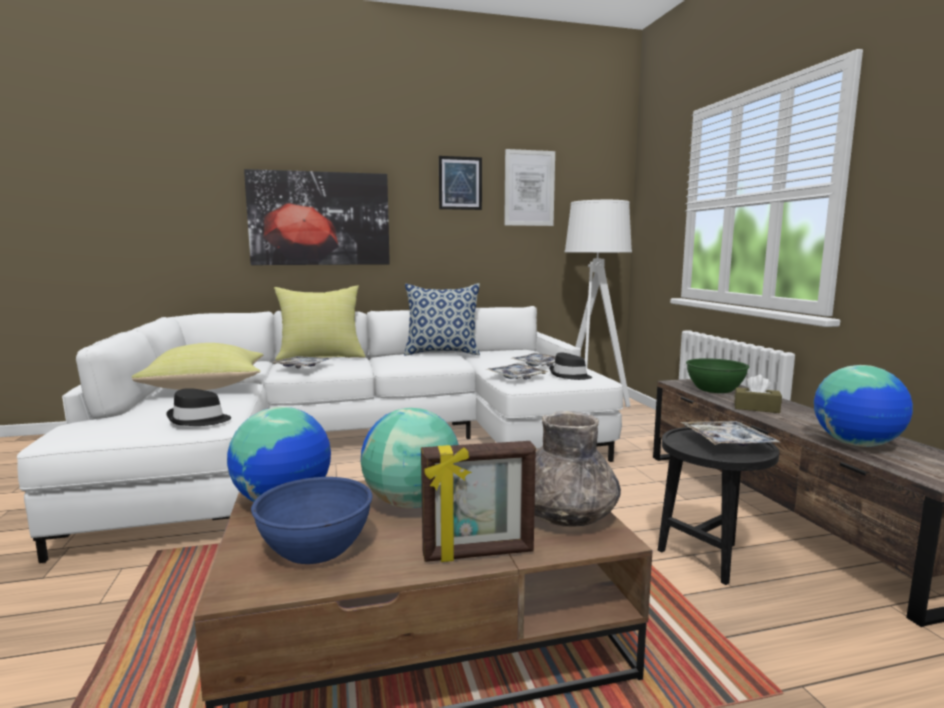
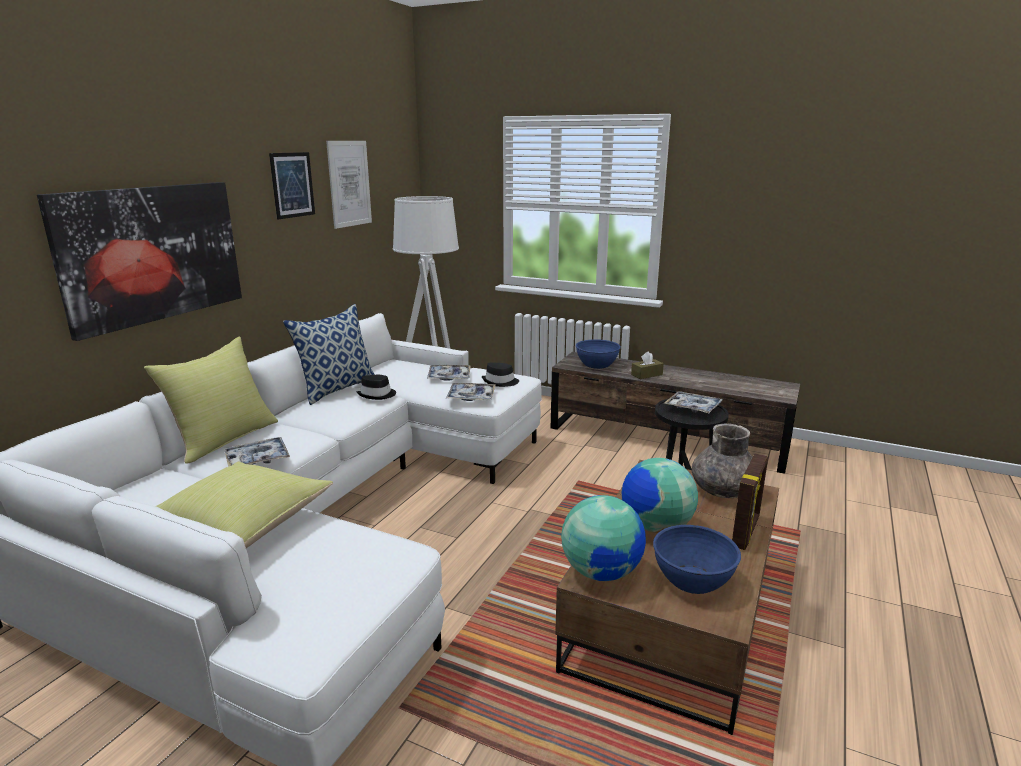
camera: 50 degrees left, 10 degrees up
(199, 420) = (381, 558): black hat -> black hat (377, 395)
(714, 389) = (597, 365): green bowl -> blue bowl
(857, 444) = (728, 386): globe -> none

